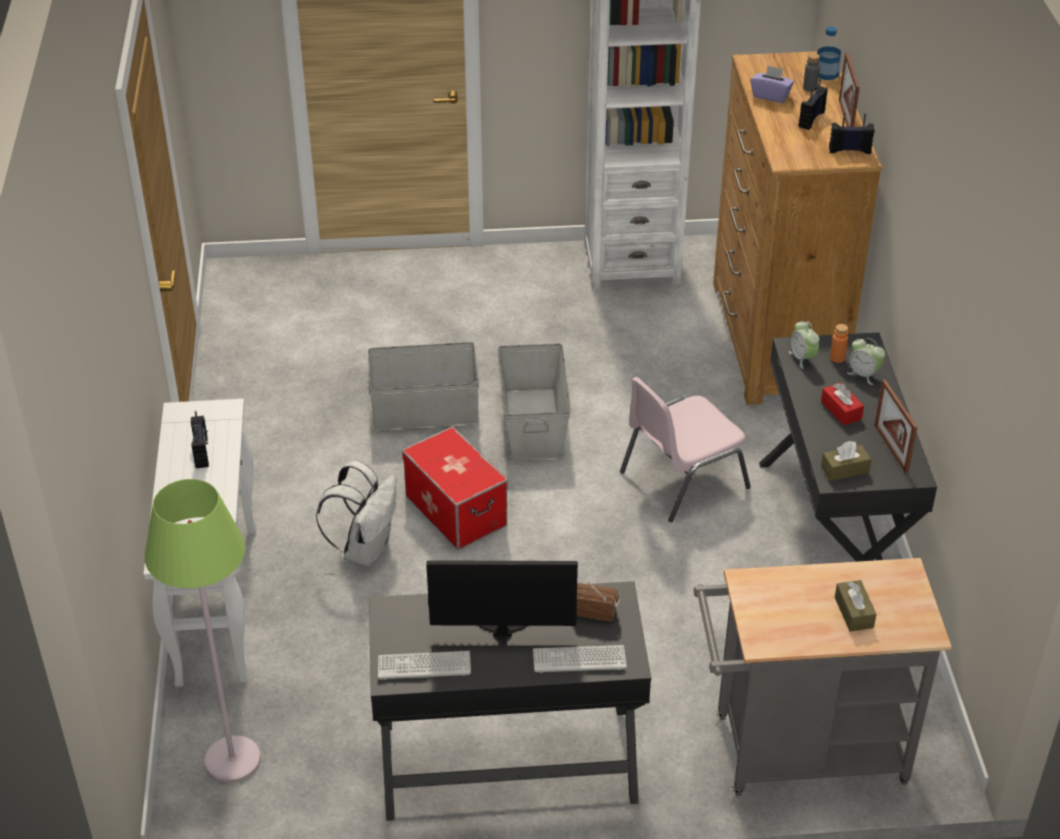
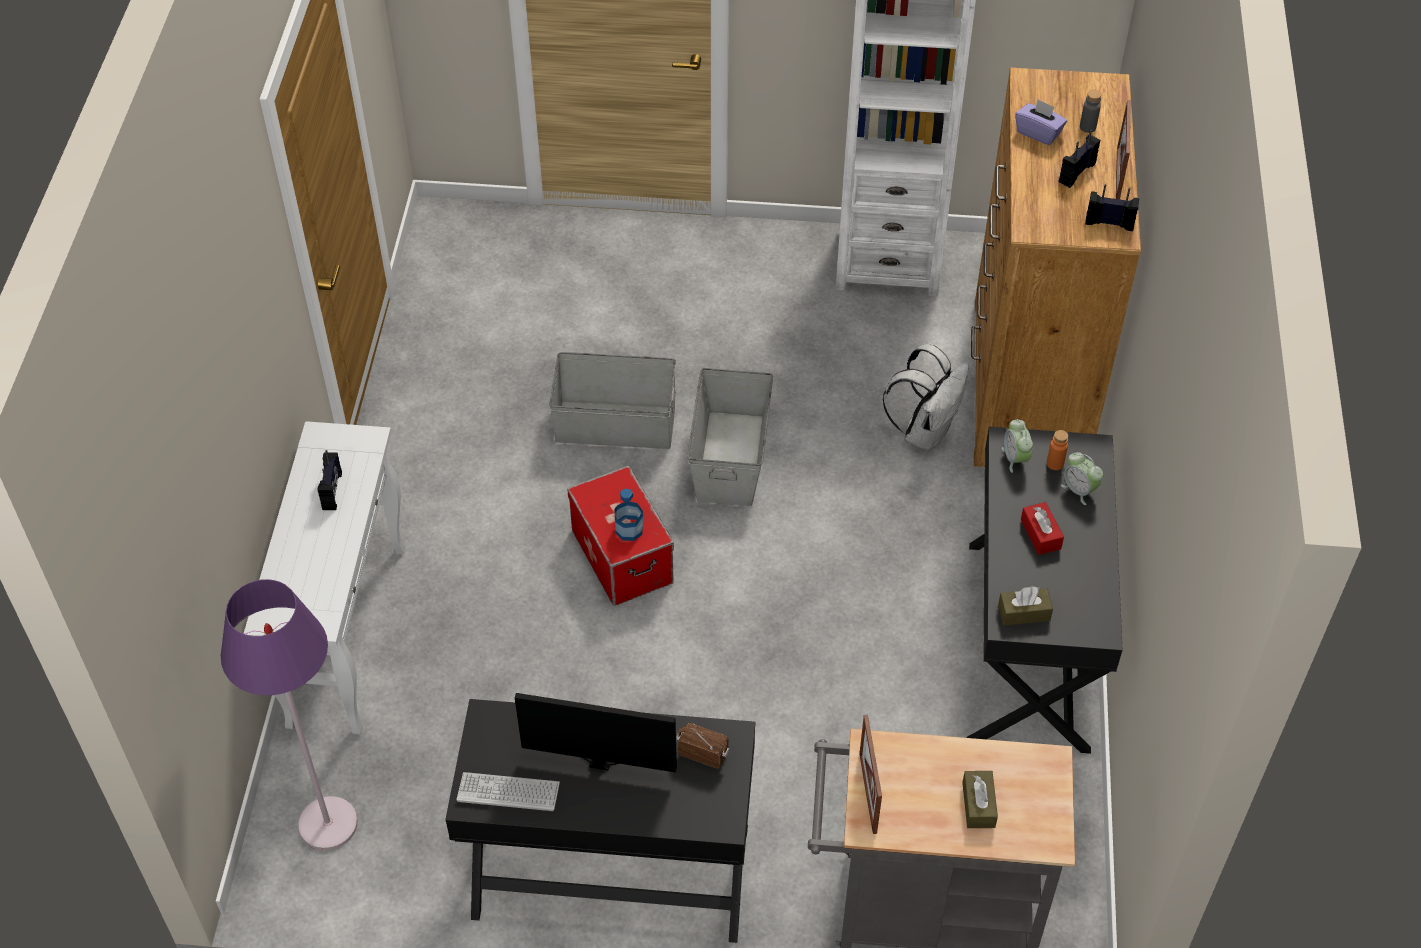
camera: 10 degrees right, 10 degrees up
(233, 760) = (328, 824): green floor lamp -> purple floor lamp
(365, 549) = (515, 591): white backpack -> white backpack (925, 431)
(579, 659) = (673, 810): keyboard -> none
(681, 479) = (877, 552): pink chair -> none
(827, 74) = (1113, 108): bottle -> bottle (629, 530)
(891, 448) = (1083, 592): picture frame -> picture frame (868, 793)

